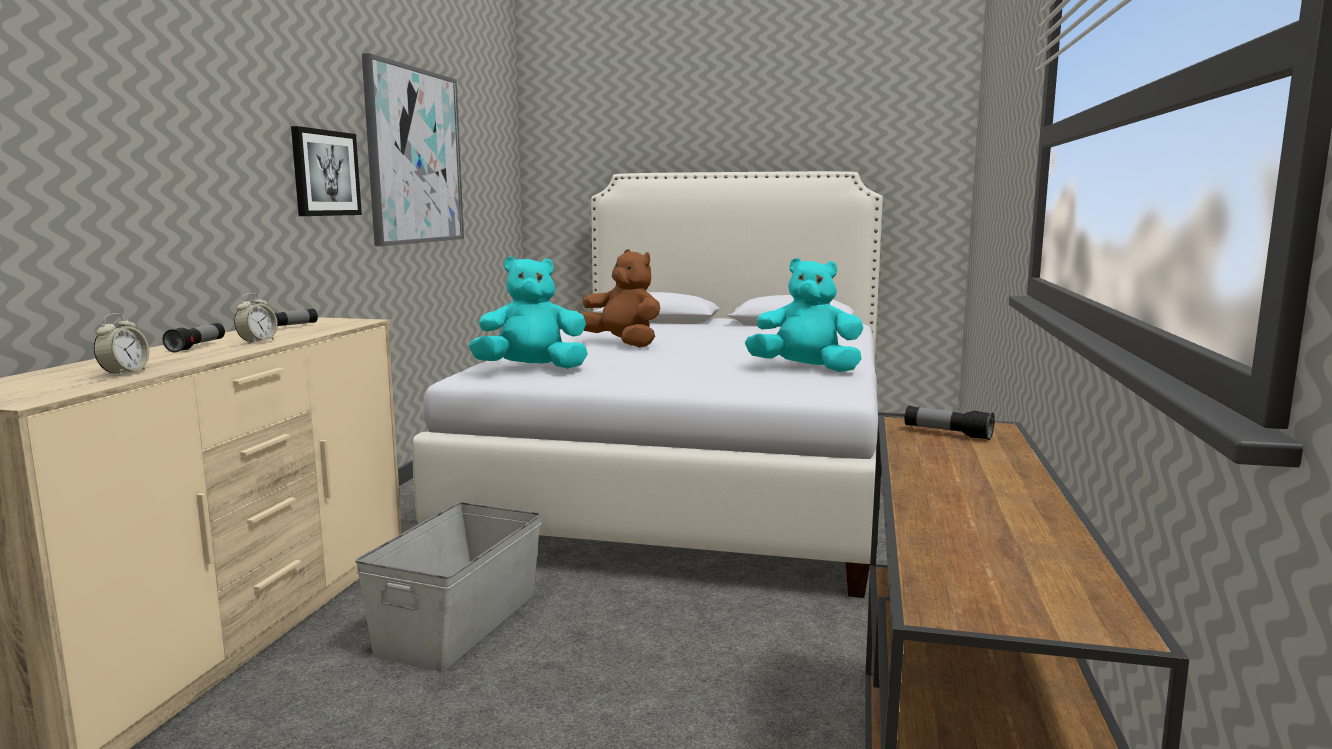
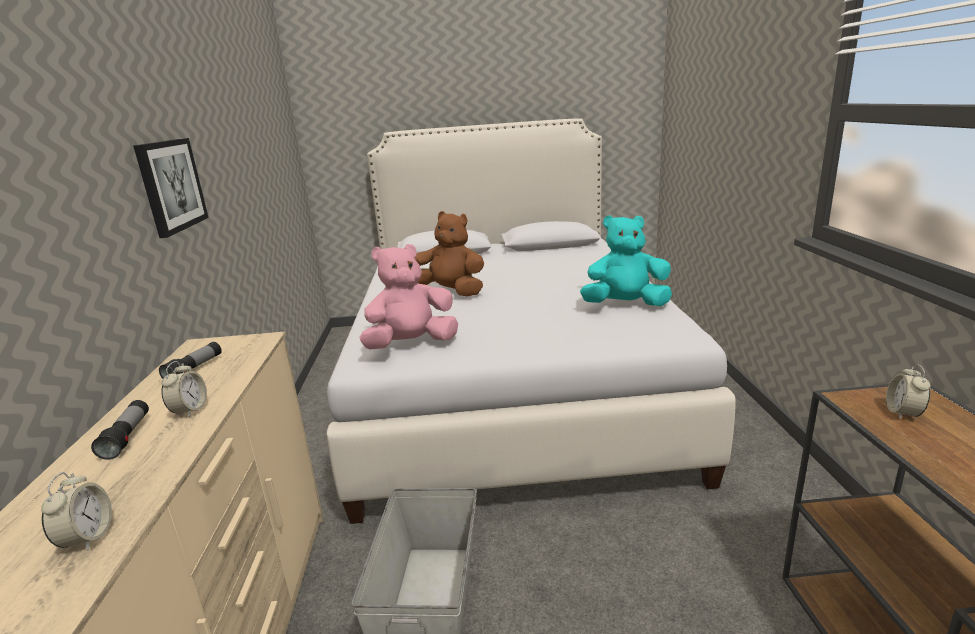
camera: 15 degrees left, 10 degrees up
(414, 156) = (231, 144): picture -> none
(532, 369) = (411, 344): turquoise plush toy -> pink plush toy
(947, 433) = (903, 413): flashlight -> alarm clock

